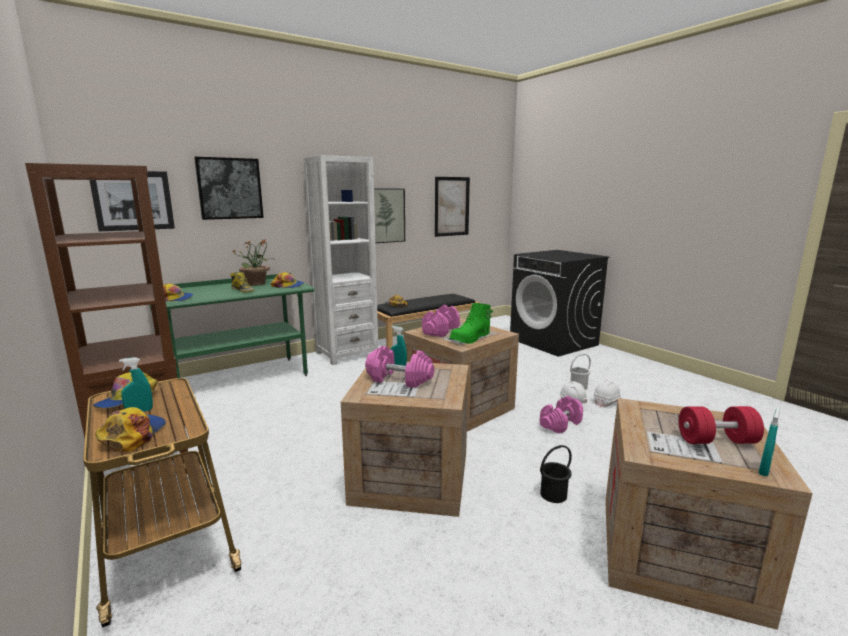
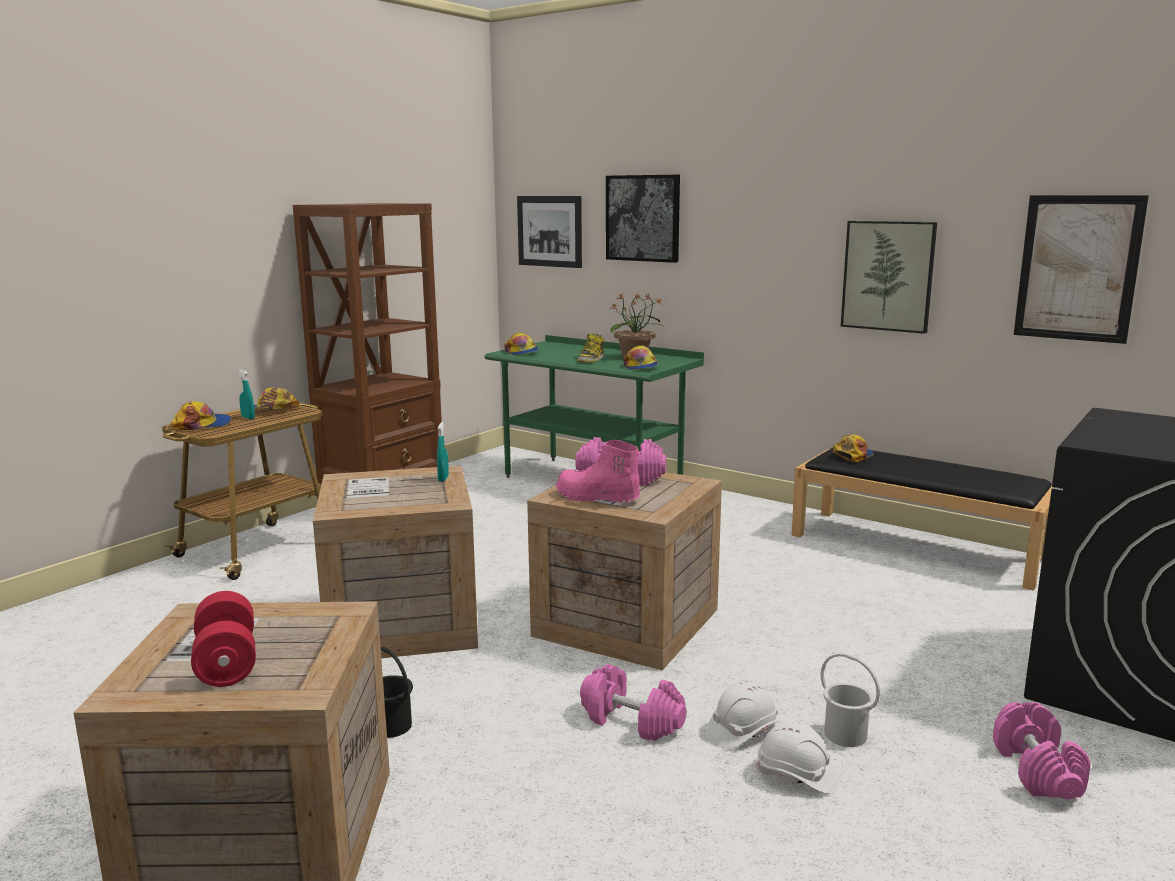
camera: 70 degrees right, 0 degrees up
(347, 354) = (749, 510): white bookcase -> none
(400, 379) = (396, 485): pink dumbbell -> pink dumbbell (1038, 771)
(471, 339) = (596, 498): green boot -> pink boot
(764, 471) = (136, 686): turquoise spray bottle -> none

